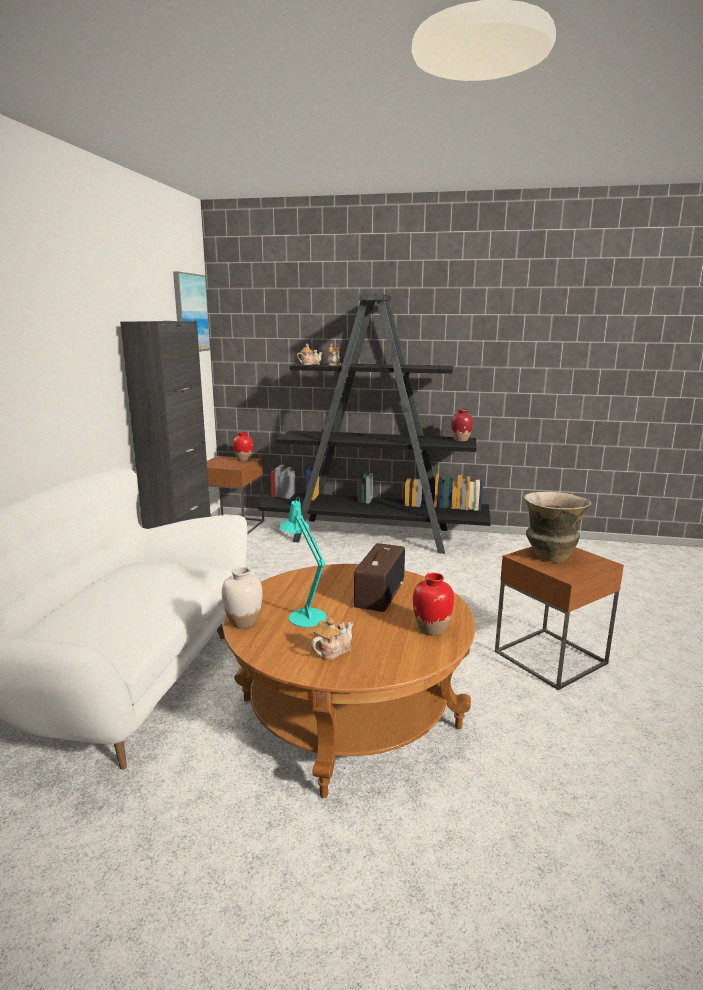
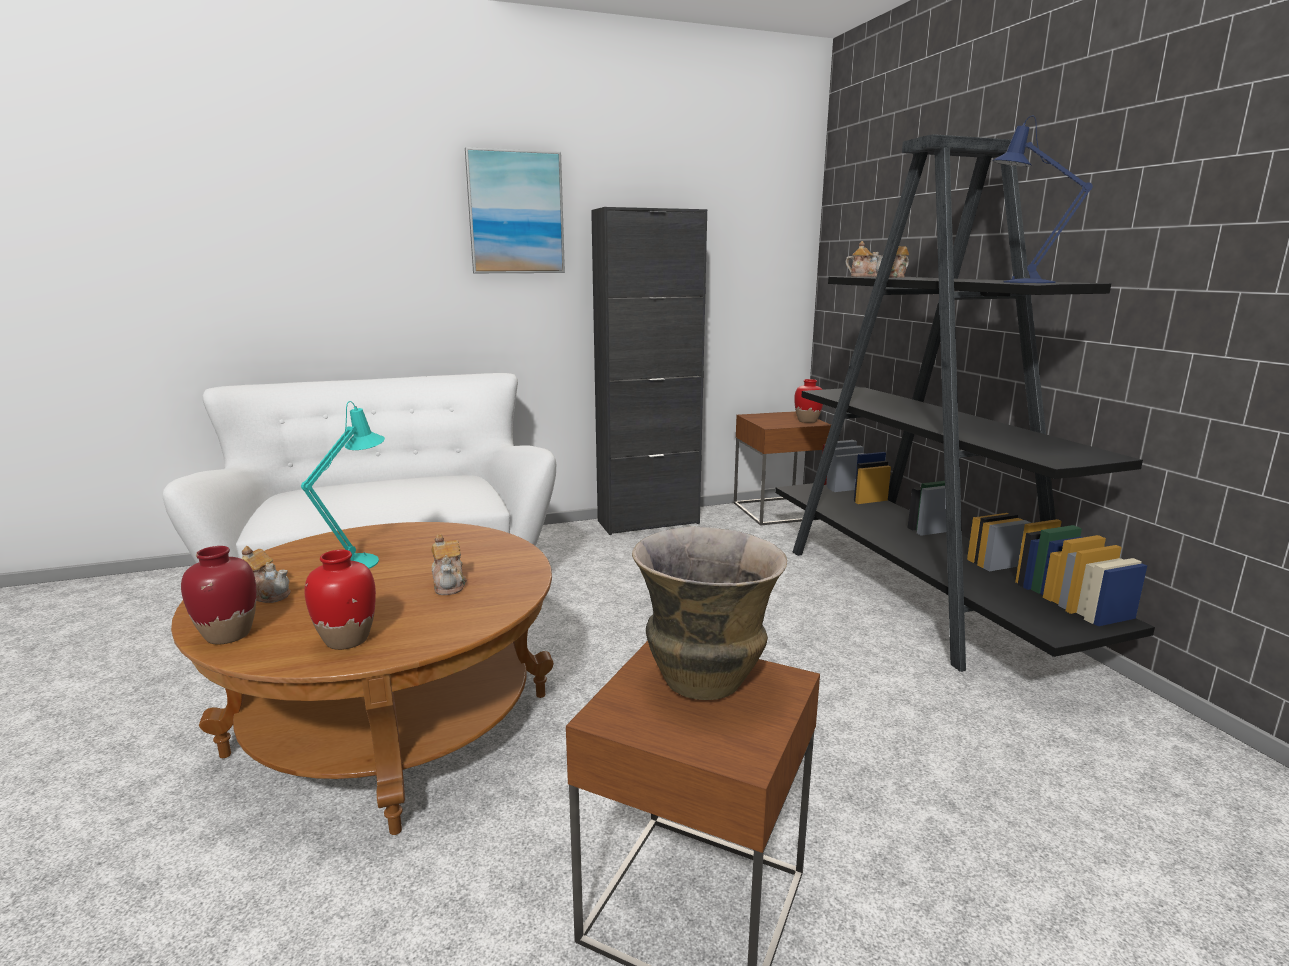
camera: 60 degrees right, 0 degrees up
(190, 313) = (767, 204): picture -> picture (516, 213)
(243, 622) = (326, 540): white vase -> none
(379, 593) = (449, 584): radio -> teapot
(430, 367) = (1020, 282): none -> blue table lamp
(461, 440) = (1083, 453): red vase -> red vase (229, 635)

